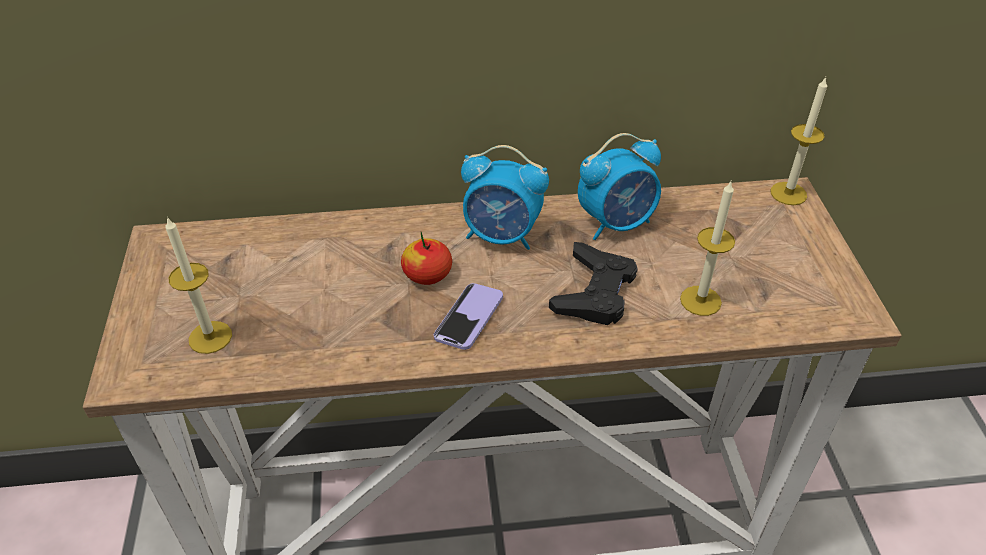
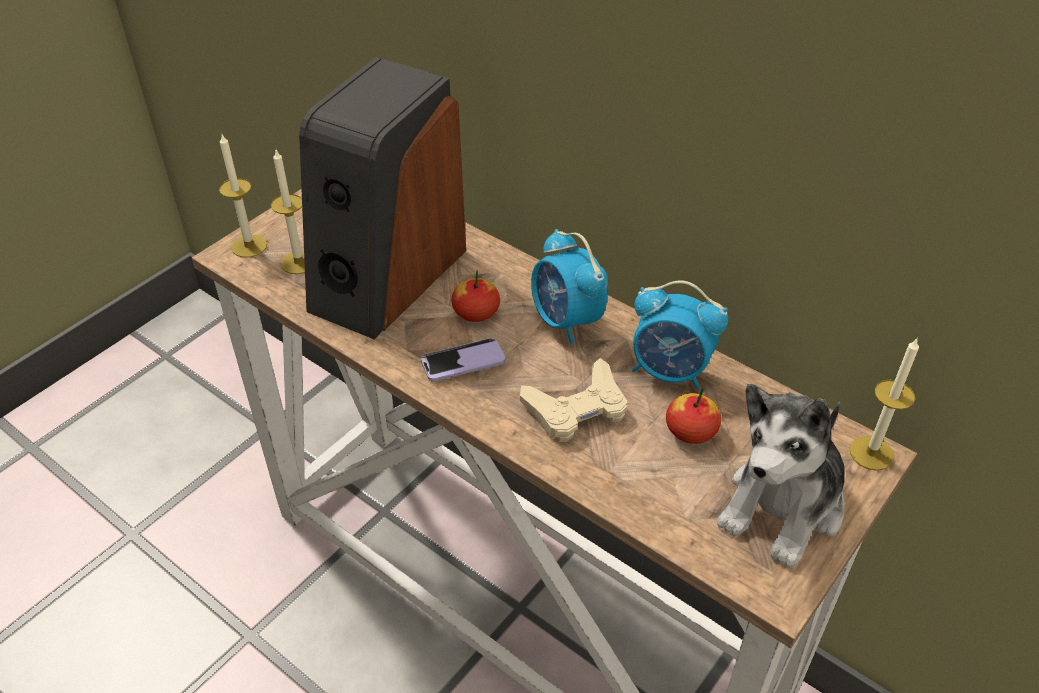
camera: 45 degrees right, 0 degrees up
(313, 296) = (387, 277): none -> speaker
(594, 292) = (576, 409): black game controller -> beige game controller
(682, 253) = (690, 431): none -> apple
(700, 300) = (651, 476): candle -> candle (249, 246)
(791, 260) = (783, 506): none -> plush toy

